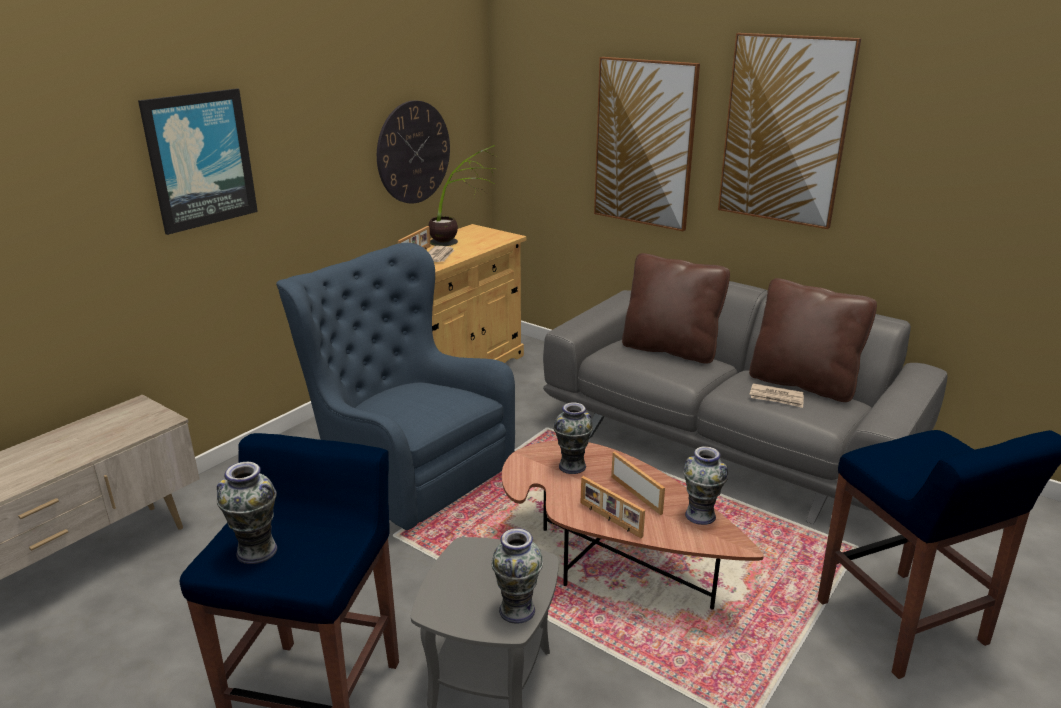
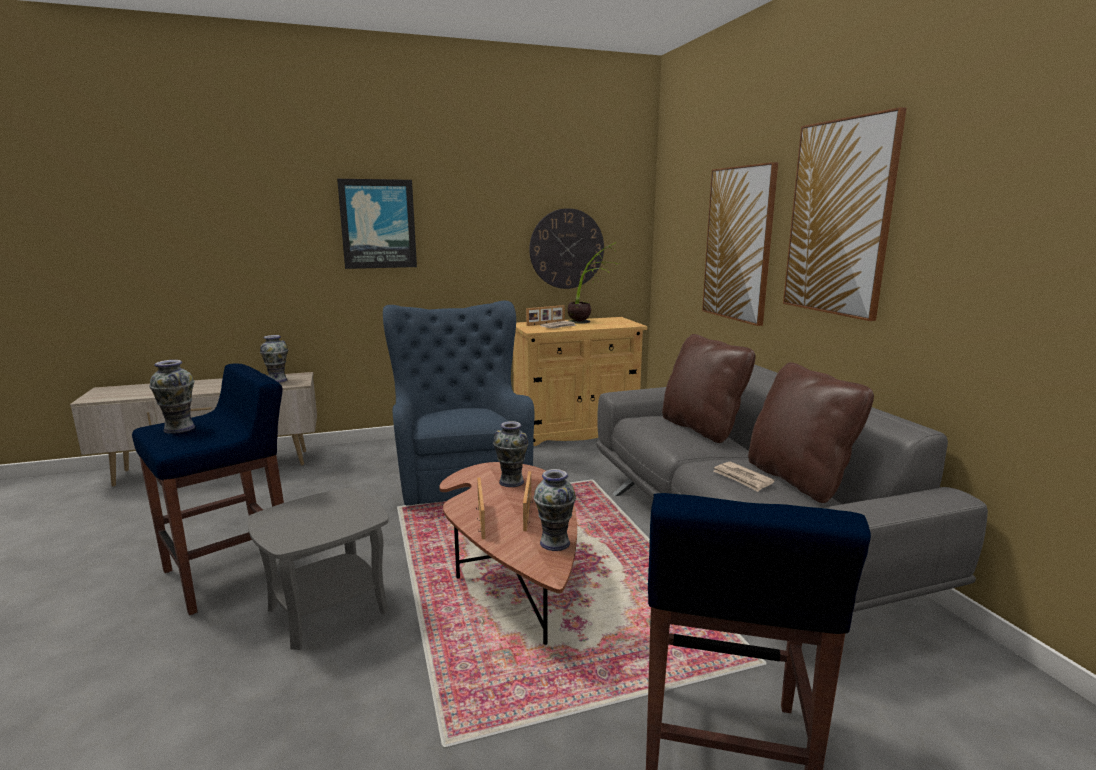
camera: 35 degrees right, 10 degrees down
(516, 610) = (307, 536): vase -> vase (277, 380)

